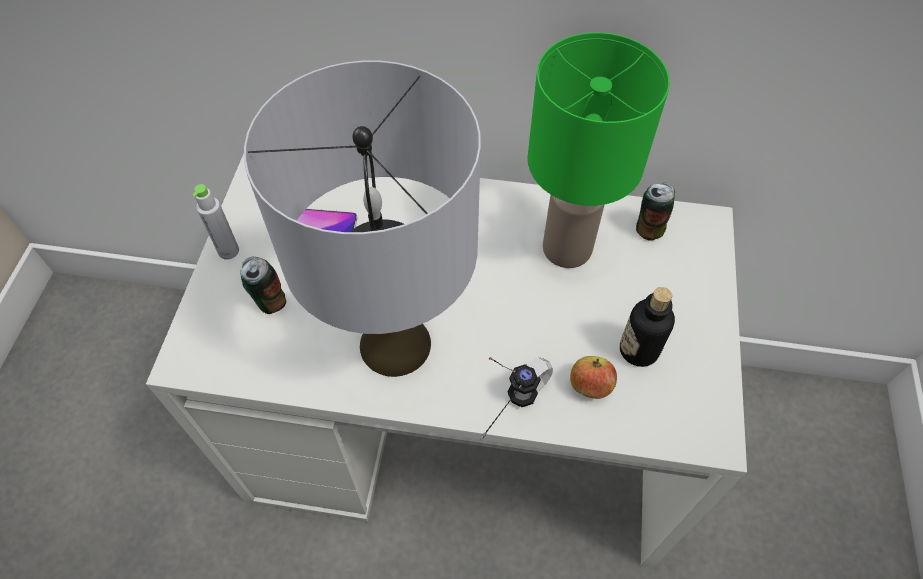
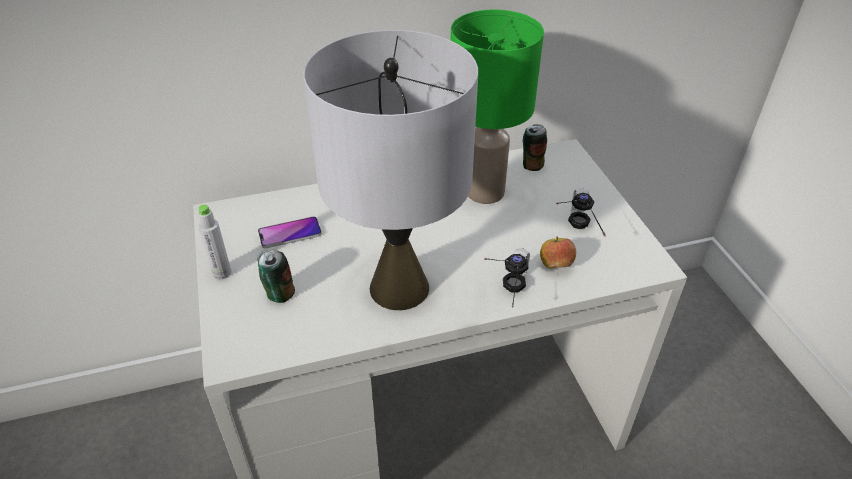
camera: 25 degrees left, 15 degrees down
(638, 350) = (573, 234): bottle -> headphones

